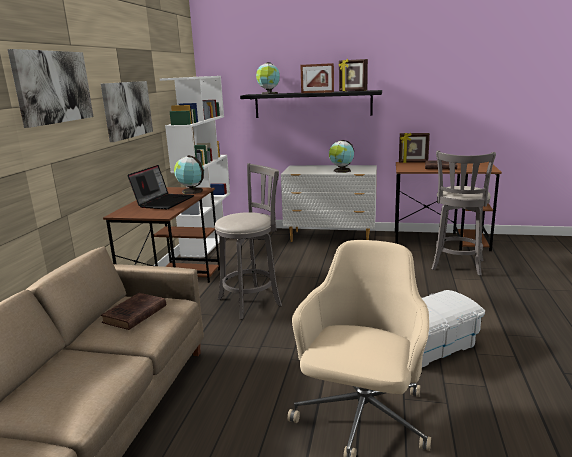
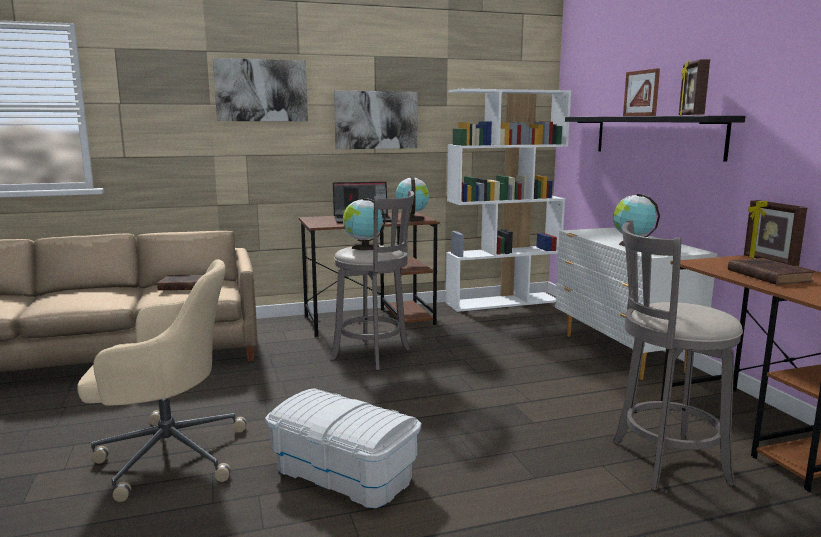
camera: 60 degrees right, 5 degrees down
(269, 94) = (601, 116): globe -> globe (363, 247)

